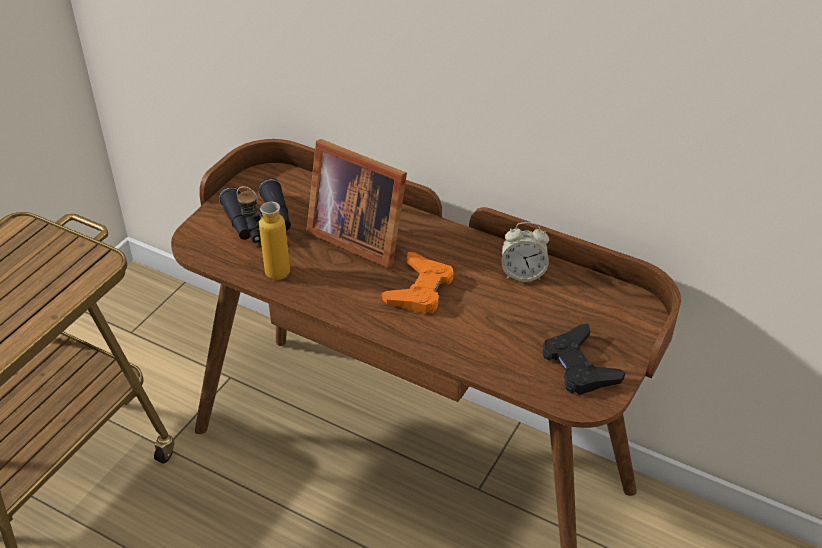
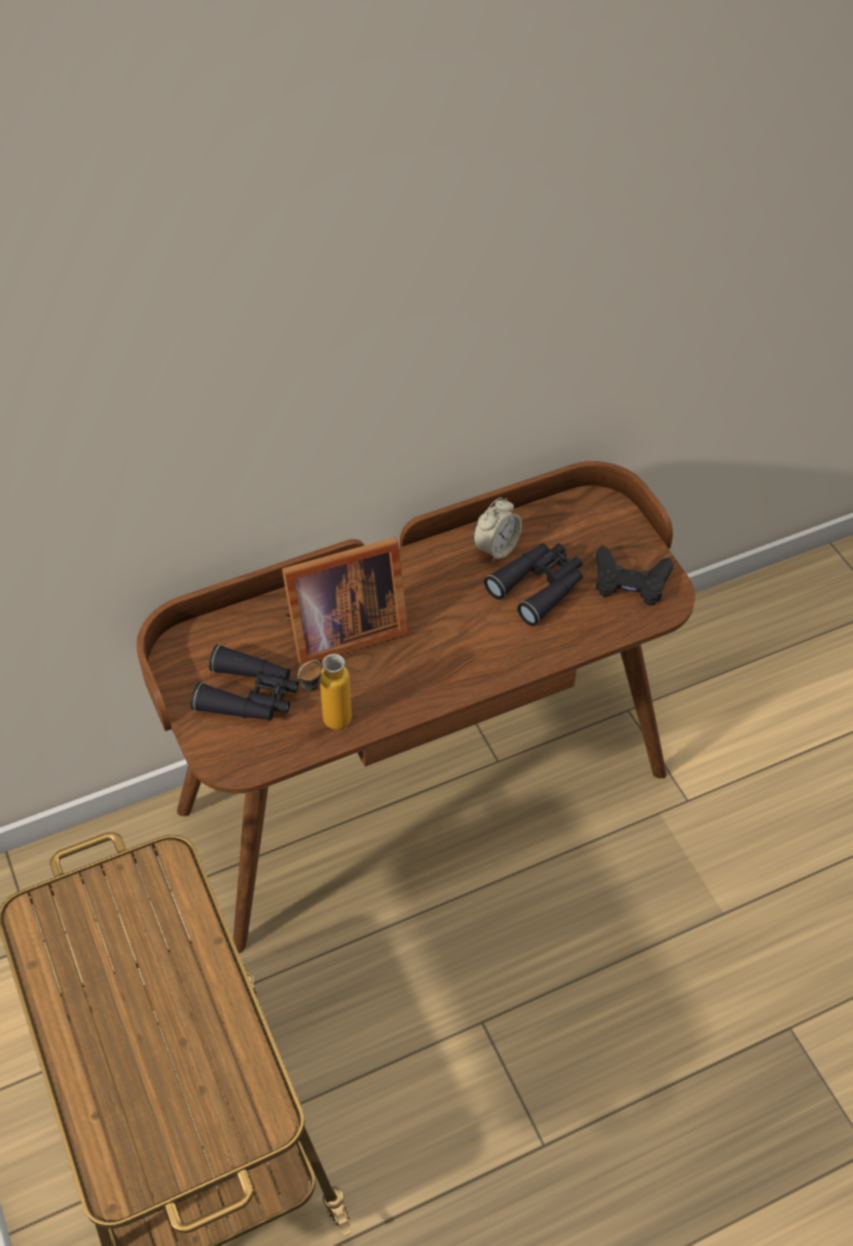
camera: 55 degrees left, 10 degrees up
(420, 289) = (454, 628): orange game controller -> none
(511, 315) = (539, 586): none -> black binoculars

